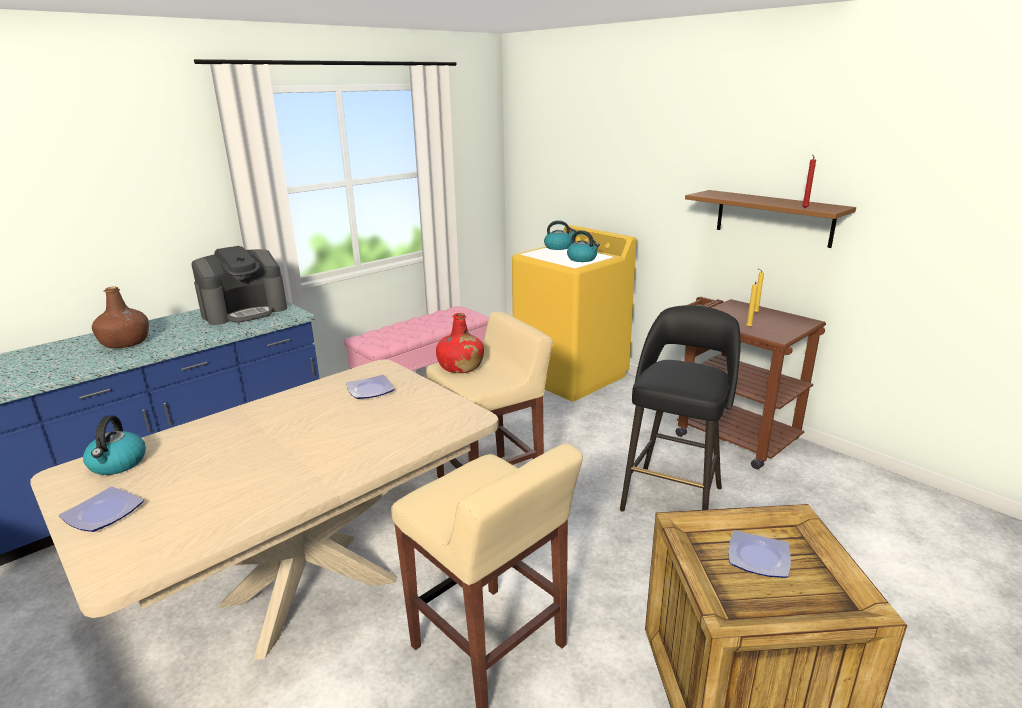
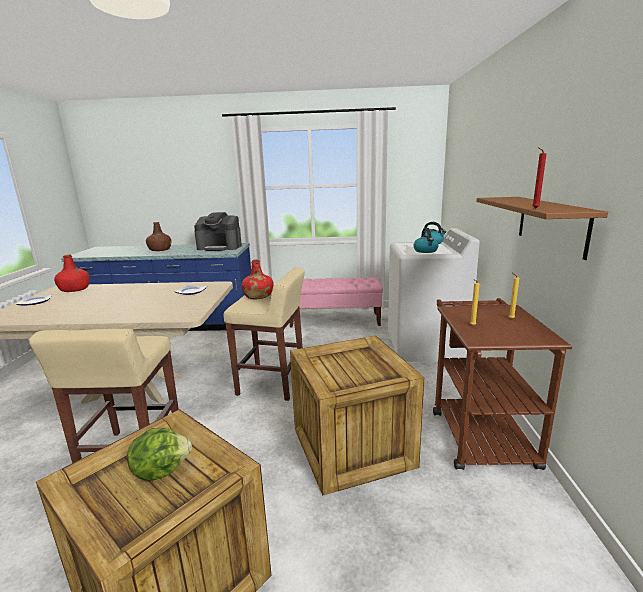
camera: 45 degrees right, 5 degrees down
(118, 464) = (75, 289): kettle -> red bottle
(571, 376) = (425, 346): yellow washing machine -> white washing machine
(673, 497) = (354, 448): black stool -> crate
(757, 558) = (161, 470): plate -> lettuce

